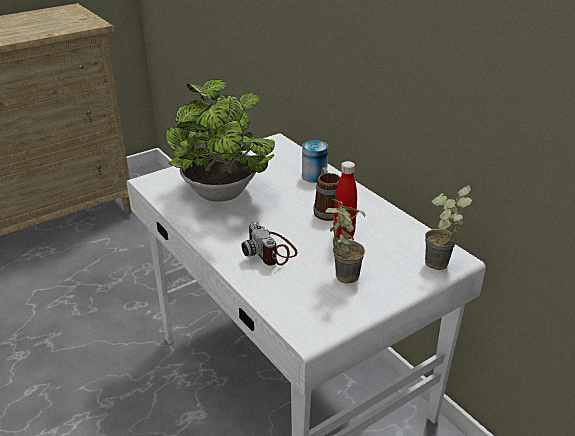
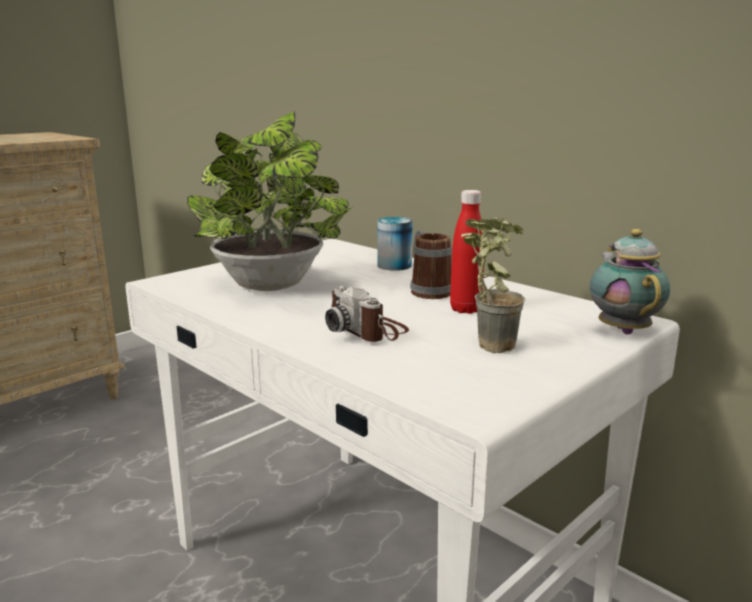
camera: 10 degrees left, 15 degrees down
(440, 268) = (622, 329): potted plant -> teapot

